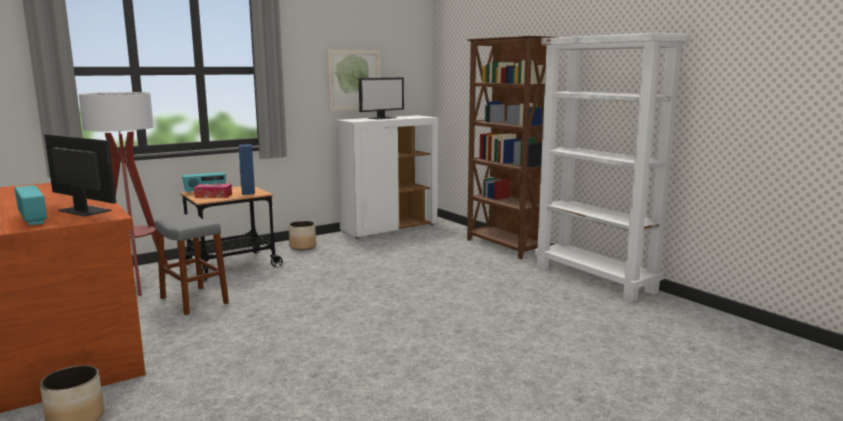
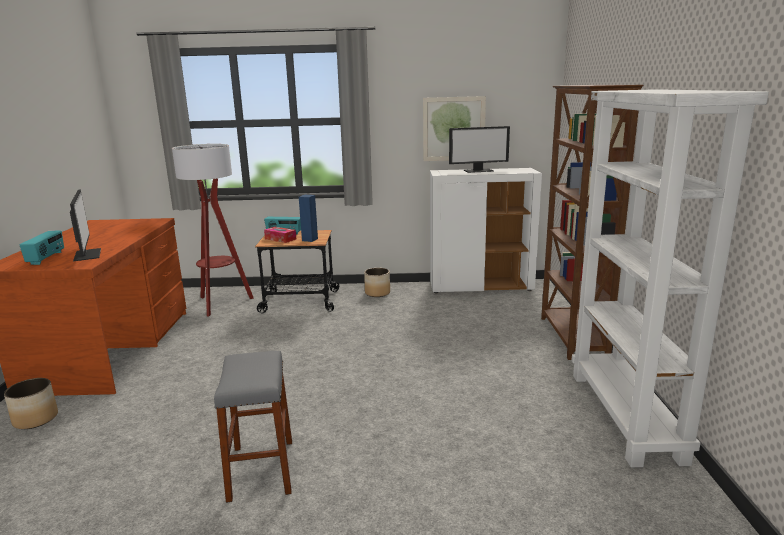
camera: 35 degrees right, 5 degrees up
(194, 300) = (231, 331): grey stool -> grey stool (261, 470)

